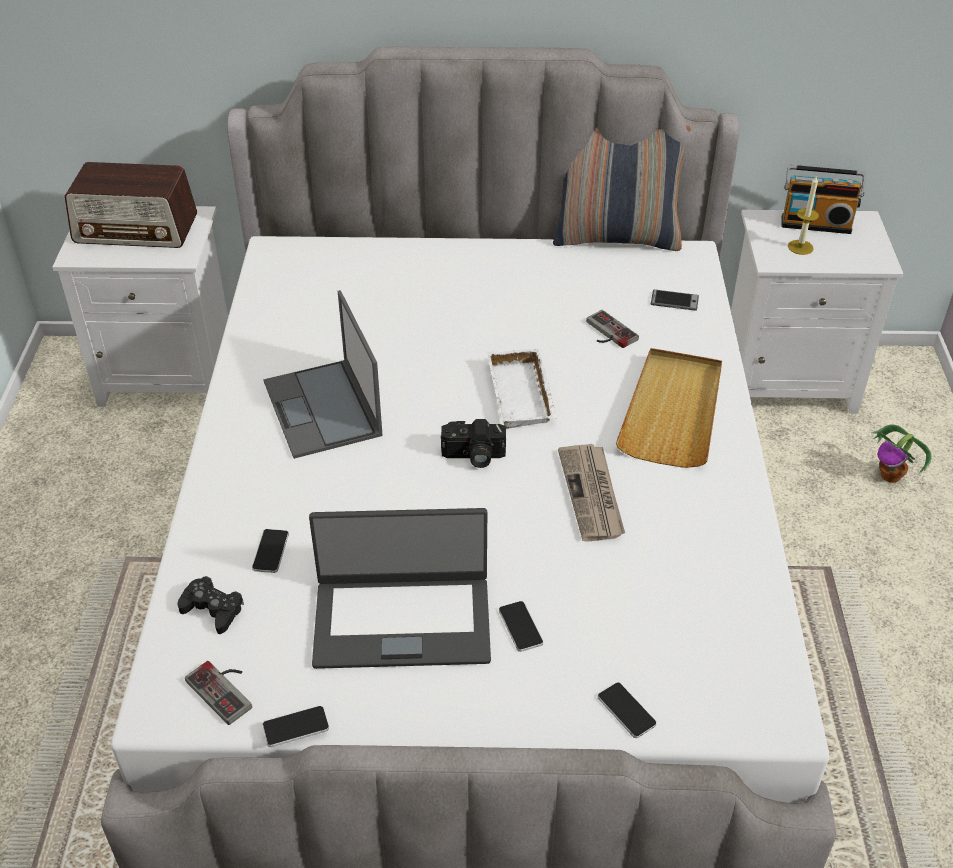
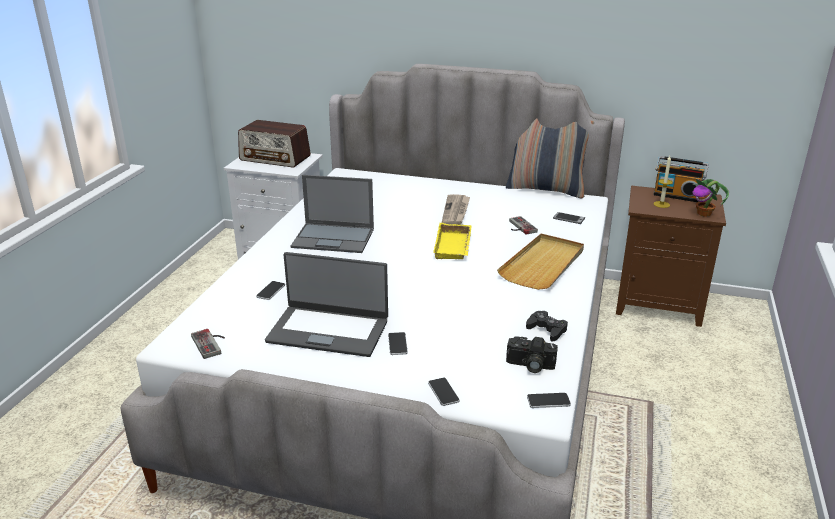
camera: 15 degrees right, 15 degrees down
(212, 609) = (224, 310): black game controller -> black game controller (547, 330)
(296, 727) = (239, 364): phone -> phone (548, 401)
(323, 409) = (334, 238): laptop -> laptop turned 75 degrees counterclockwise
(473, 456) = (410, 268): camera -> camera (530, 365)
(524, 395) = (454, 246): white tray -> yellow tray
(592, 495) = (473, 293): newspaper -> newspaper (456, 211)
(789, 380) = (659, 304): white nightstand -> brown nightstand
(891, 476) = (714, 361): potted plant -> potted plant (704, 214)

